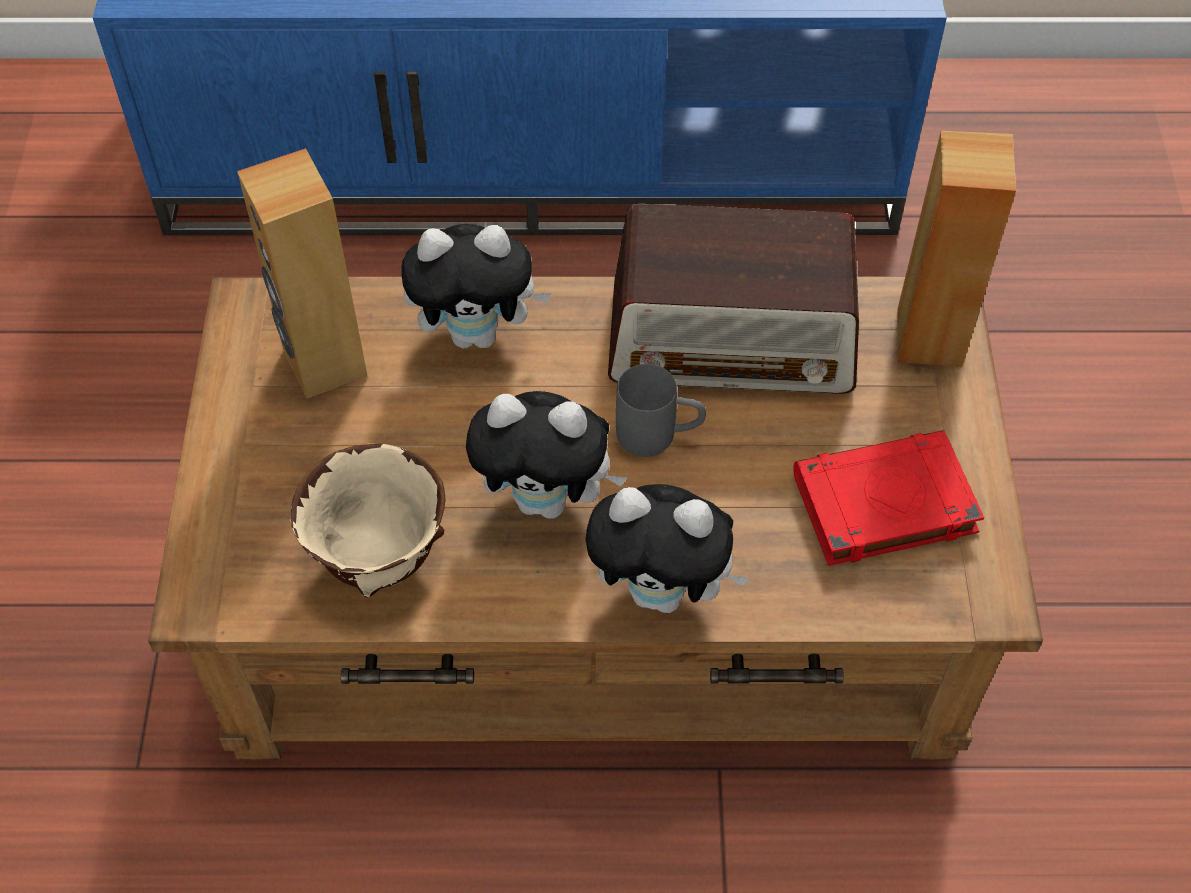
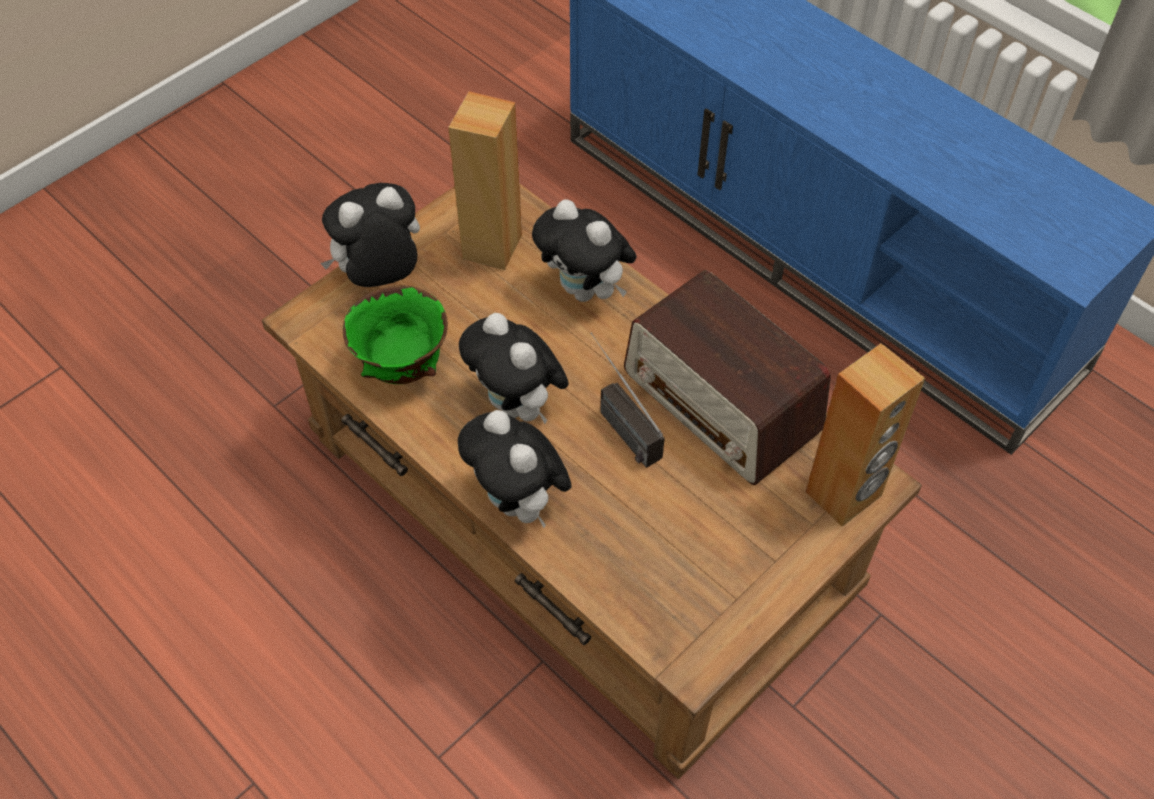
camera: 45 degrees right, 0 degrees up
(237, 488) = (380, 278): none -> plush toy
(377, 561) = (401, 367): beige bowl -> green bowl
(659, 436) = (616, 421): grey mug -> radio
(882, 505) = (694, 561): red book -> none

